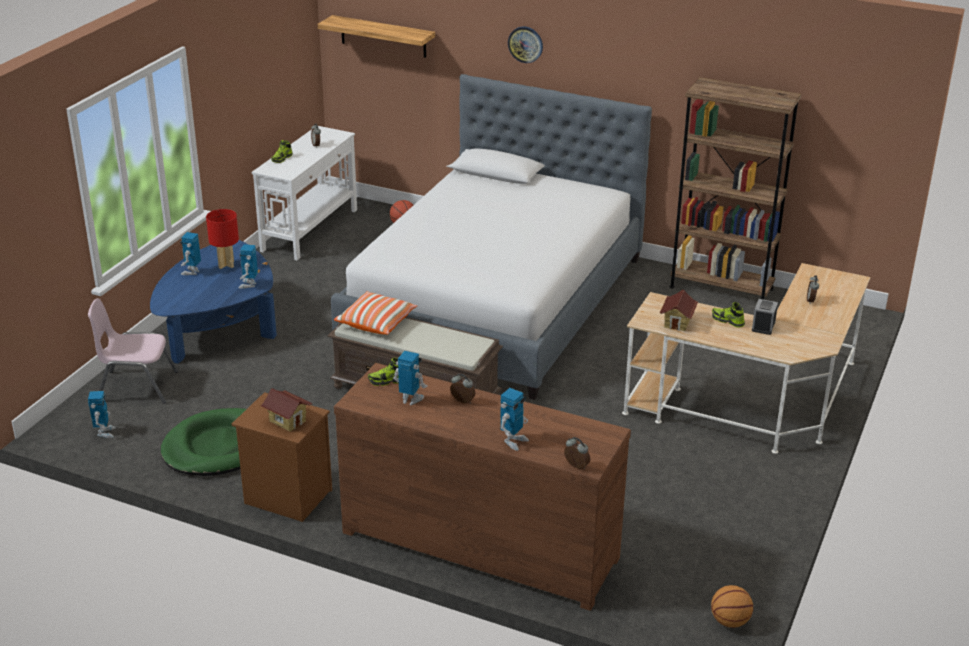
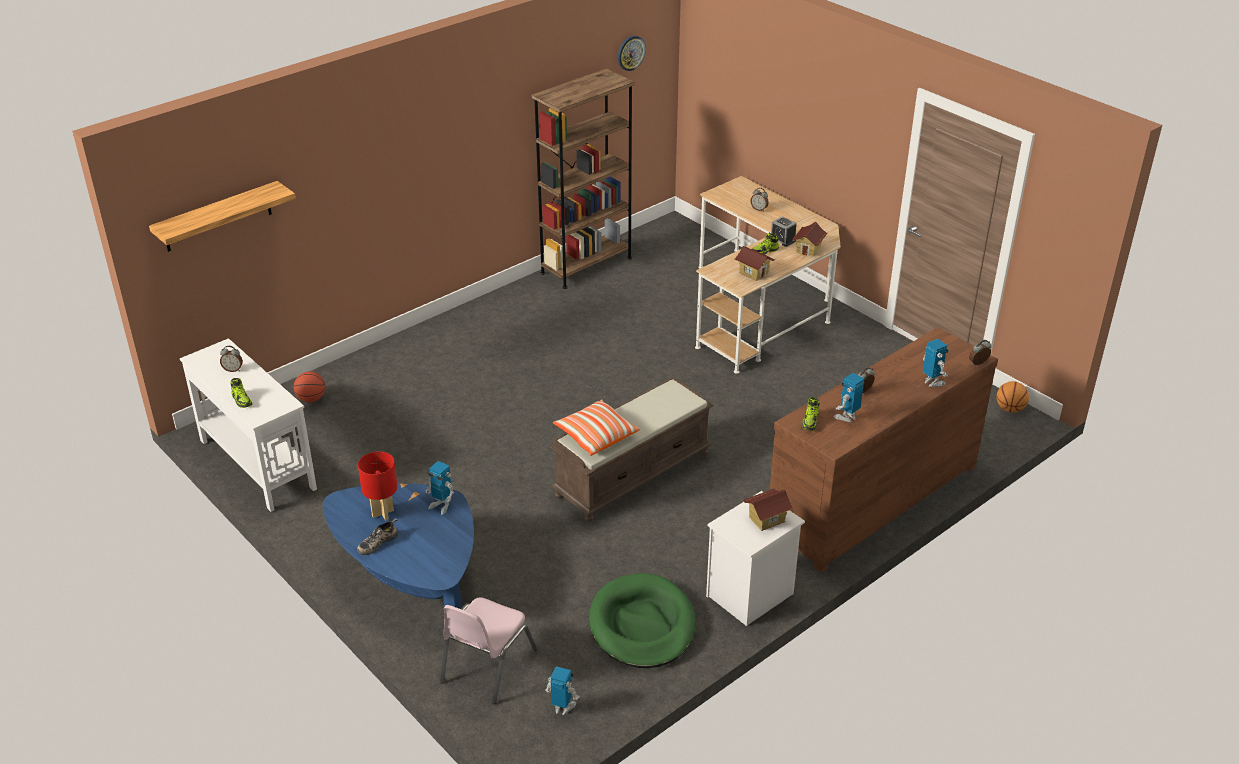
camera: 65 degrees left, 5 degrees up
(192, 272) = (377, 542): toy robot -> shoe
(286, 497) = (750, 596): brown nightstand -> white nightstand
(496, 302) = (512, 385): bed -> none
(525, 44) = (373, 144): wall clock -> wall clock (631, 53)
(760, 345) = (808, 250): none -> toy house

